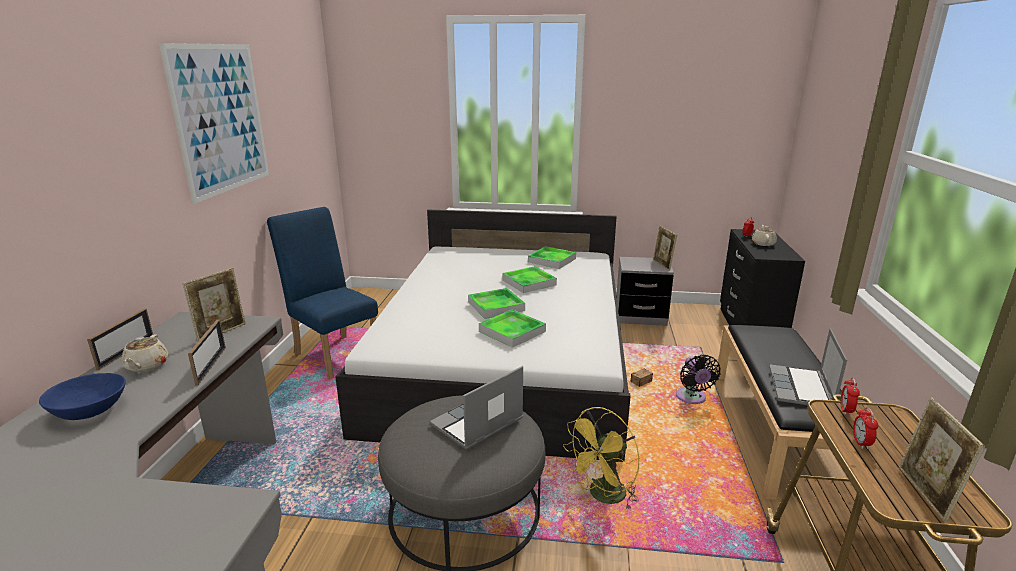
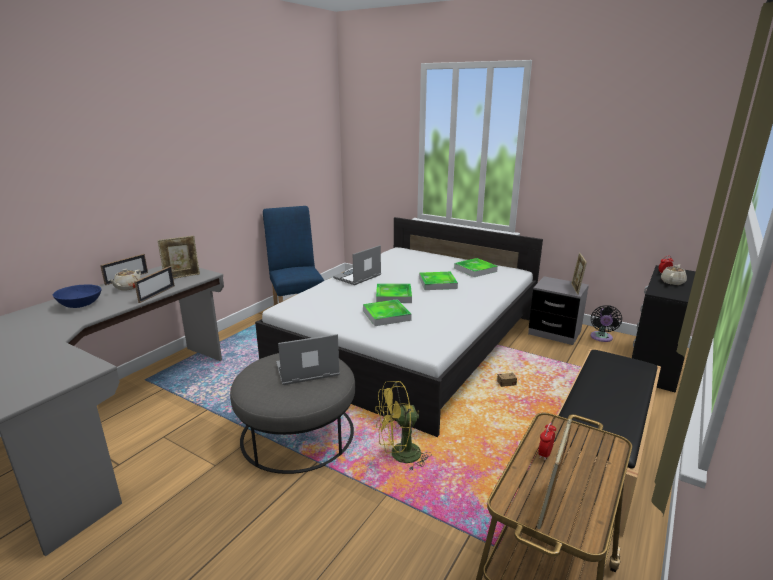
camera: 25 degrees right, 0 degrees up
(221, 119) = (228, 138): picture -> none
(692, 398) = (540, 407): black fan -> black fan (601, 338)
(801, 389) = (599, 413): laptop -> laptop (357, 277)
(845, 410) = (564, 428): alarm clock -> none

